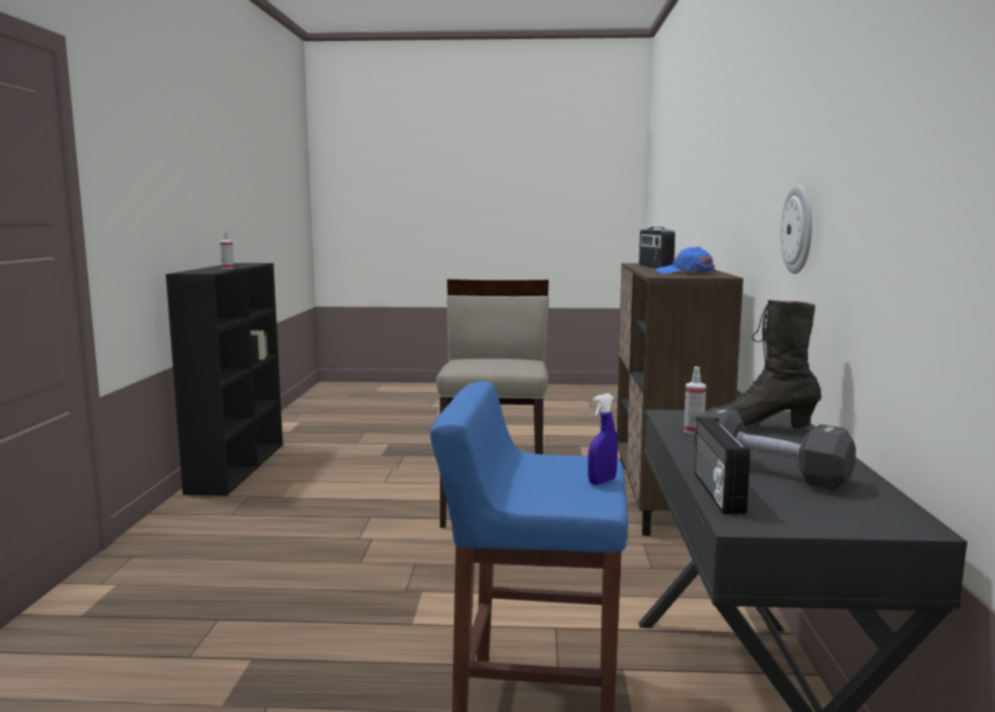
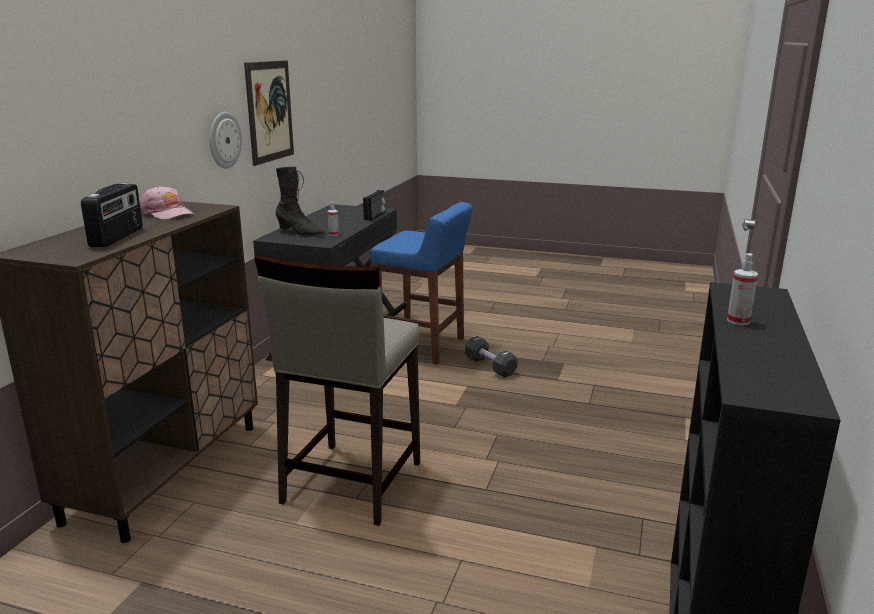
camera: 165 degrees left, 10 degrees up
(602, 481) = (396, 237): blue spray bottle -> none
(685, 273) = (167, 213): blue cap -> pink cap
(769, 472) = (342, 219): black dumbbell -> black dumbbell (490, 366)
(862, 194) = (269, 111): none -> picture

